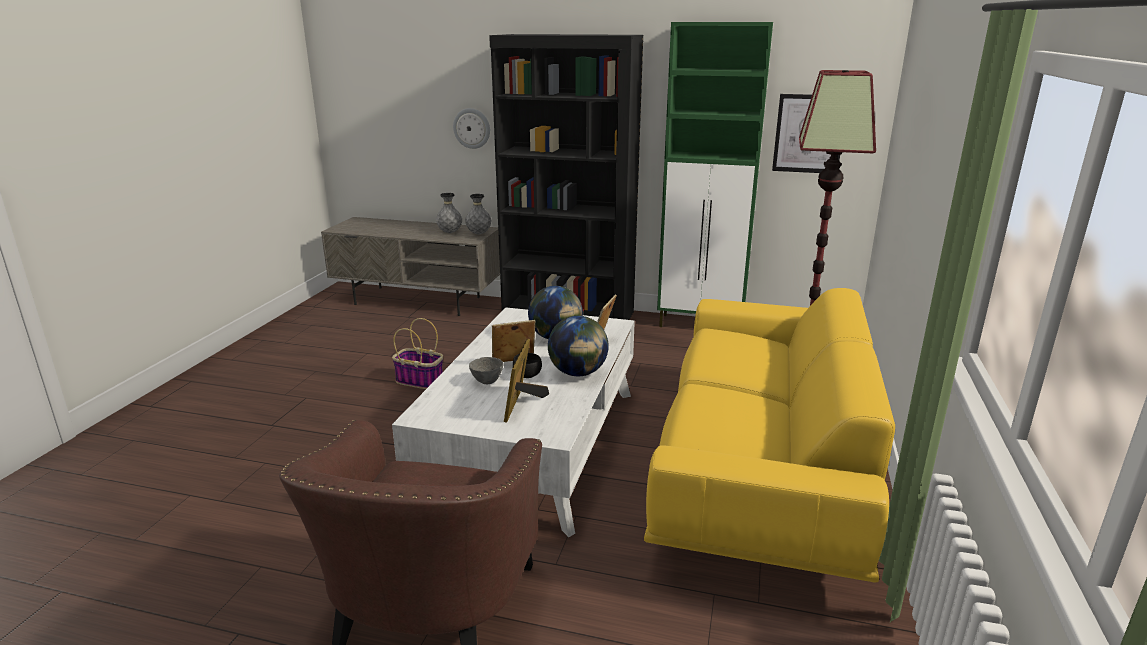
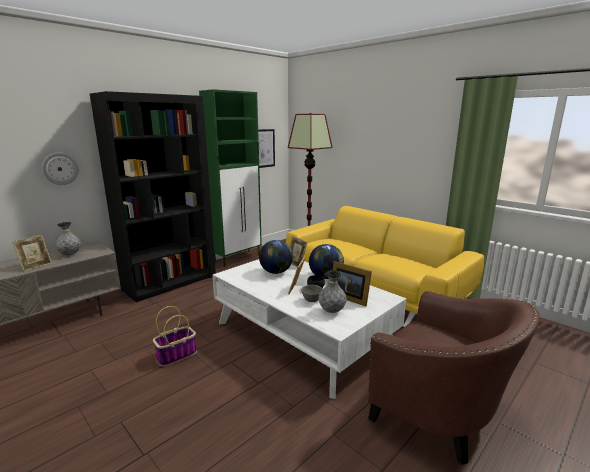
camera: 60 degrees left, 5 degrees down
(409, 233) = (36, 266): none -> picture frame
(478, 234) = (95, 248): grey vase -> grey vase (331, 311)

